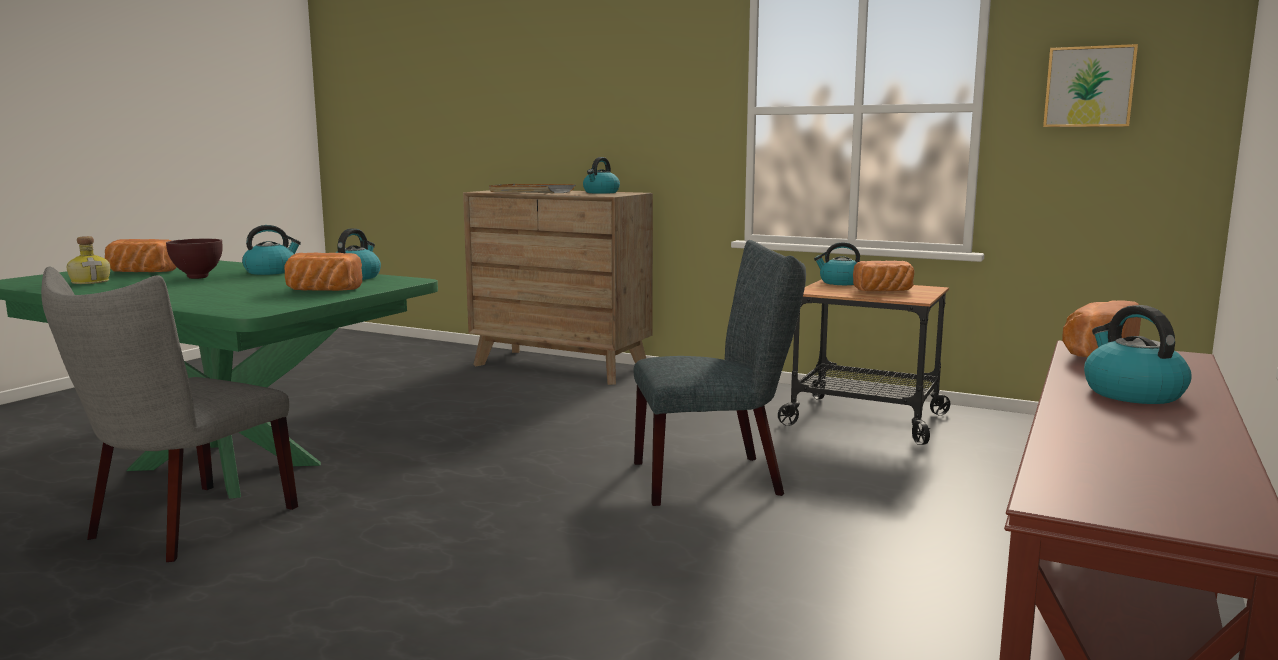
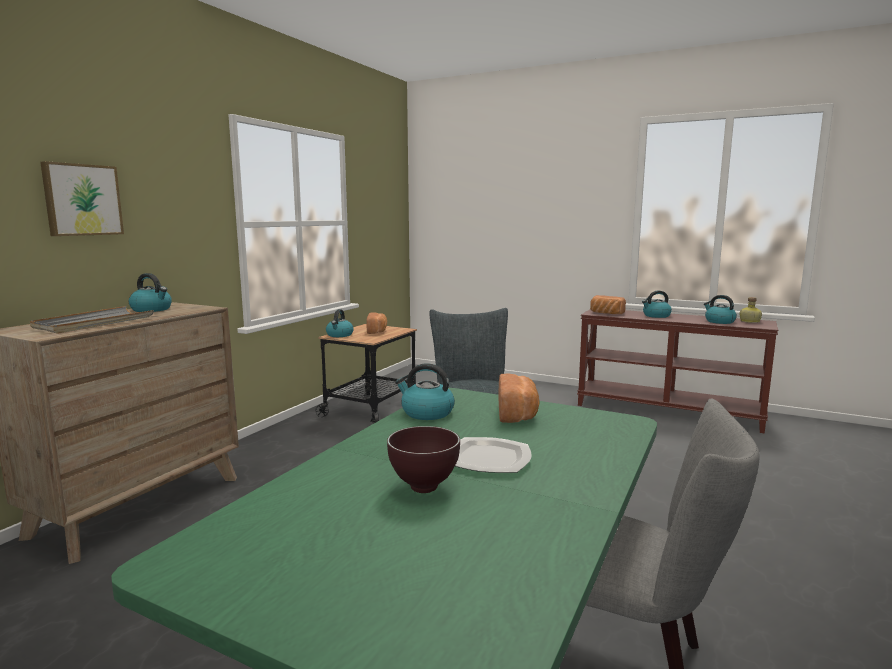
camera: 90 degrees left, 0 degrees up
(91, 282) = (470, 564): bottle -> bottle (749, 321)
(139, 273) = (360, 550): bread -> none
(225, 285) = (489, 459): none -> plate
(271, 271) = (374, 455): kettle -> kettle (719, 321)
(1089, 87) = (376, 213): picture -> picture (82, 200)

